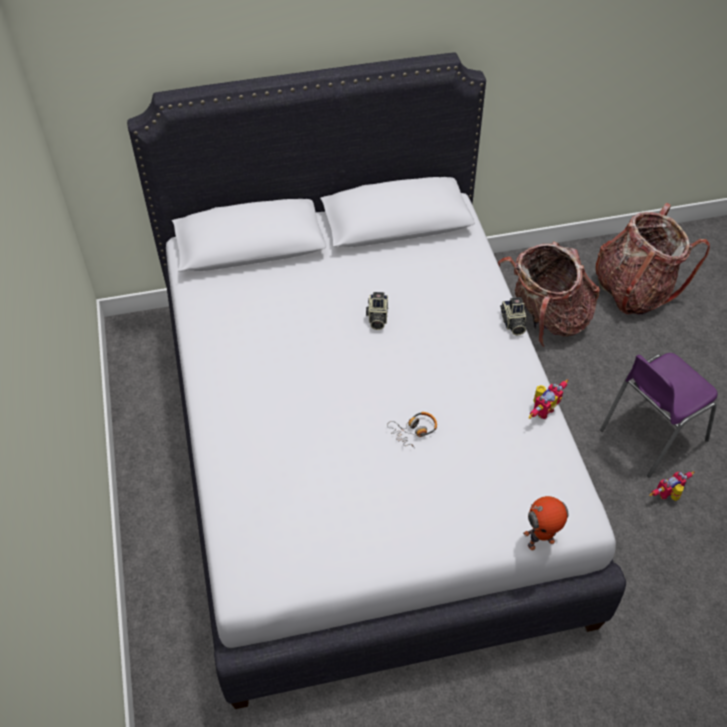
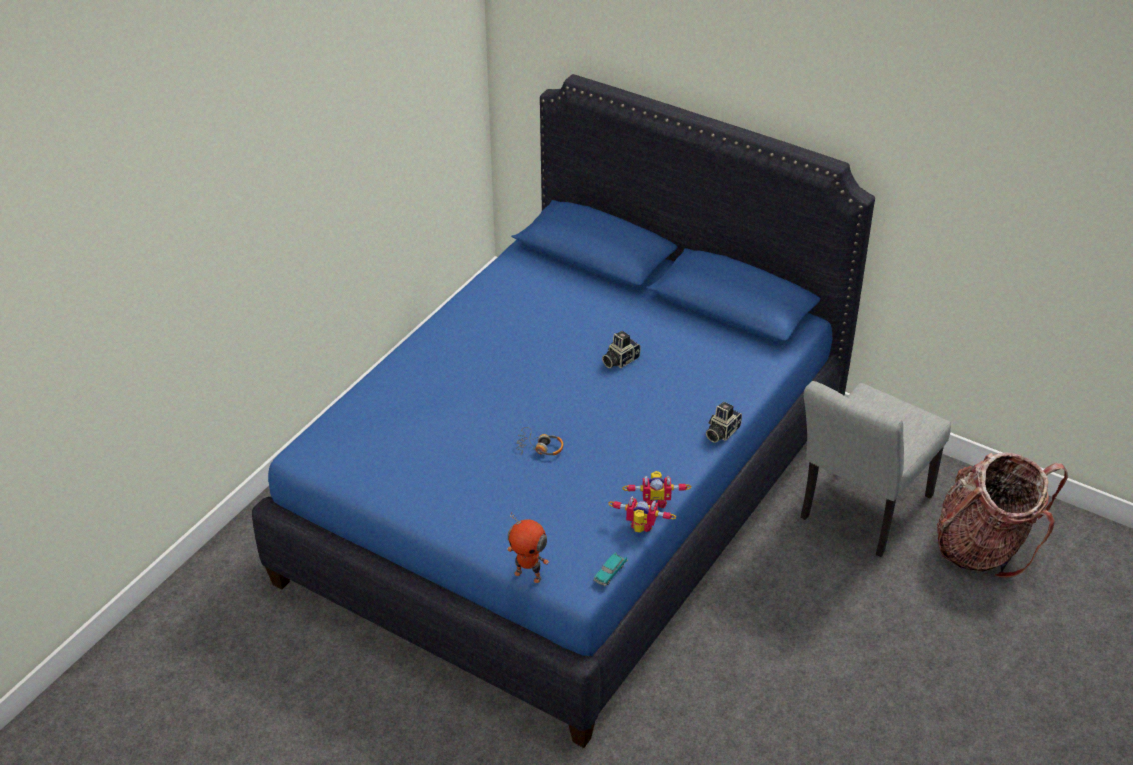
camera: 45 degrees right, 10 degrees down
(362, 451) = (567, 497): white bed -> blue bed
(546, 320) = (860, 512): backpack -> grey chair
(587, 490) = (610, 572): none -> toy car
(650, 435) = (830, 661): purple chair -> none
(669, 496) = (780, 714): toy robot -> toy robot (640, 529)

